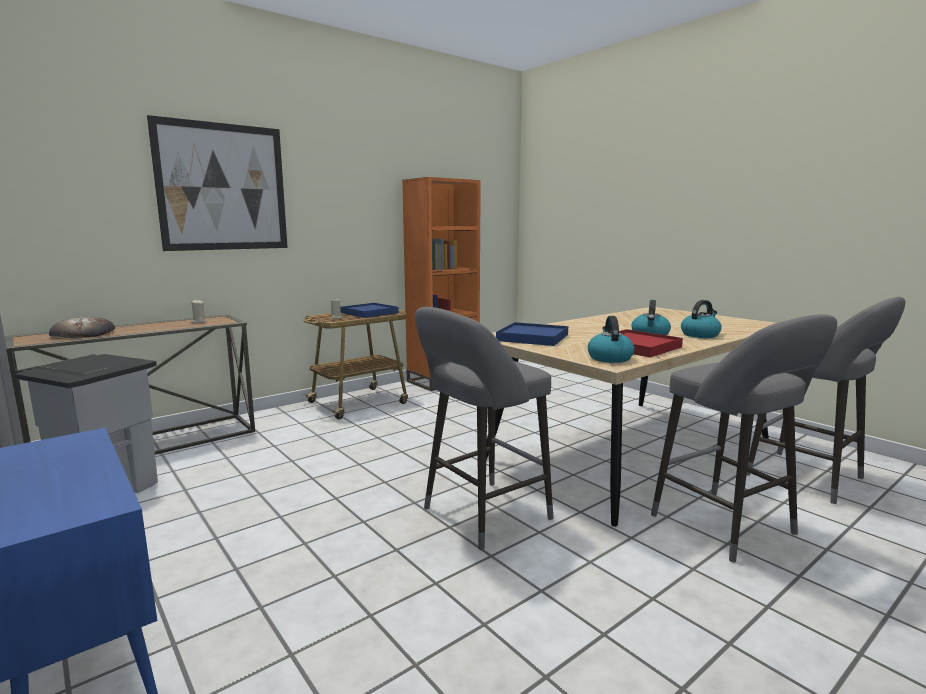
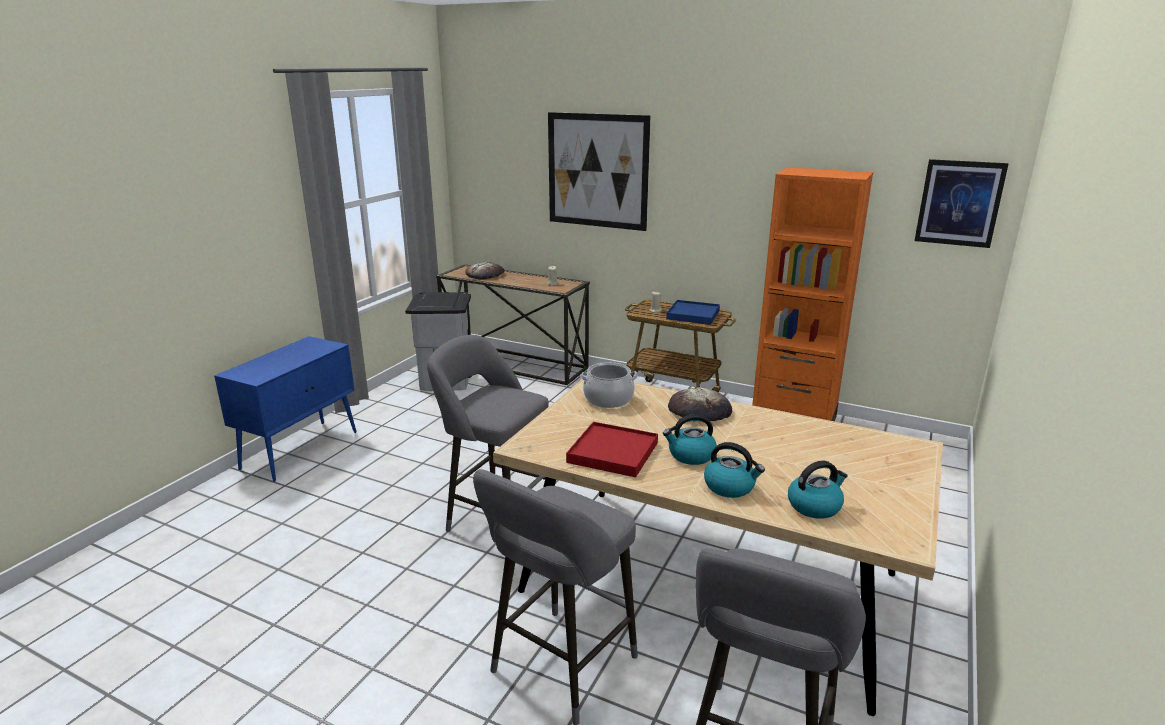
camera: 65 degrees right, 10 degrees up
(494, 203) = (959, 203): none -> picture
(533, 337) = (608, 399): blue tray -> cooking pot
(576, 326) = (699, 411): none -> bread
(609, 358) = (546, 443): kettle -> kettle (814, 506)

